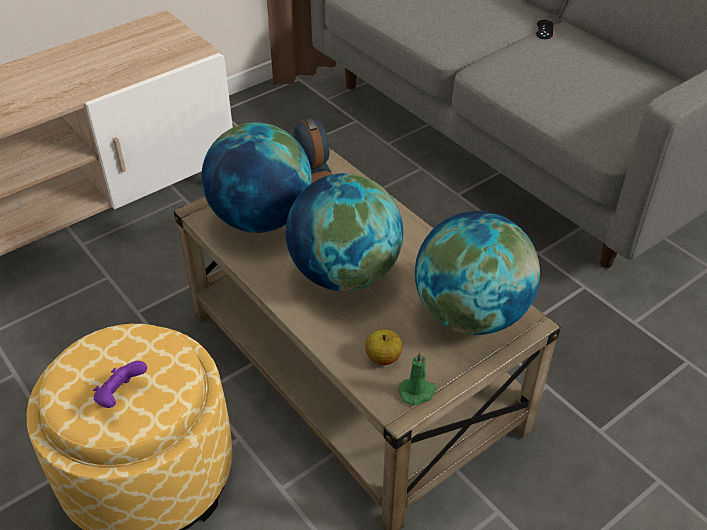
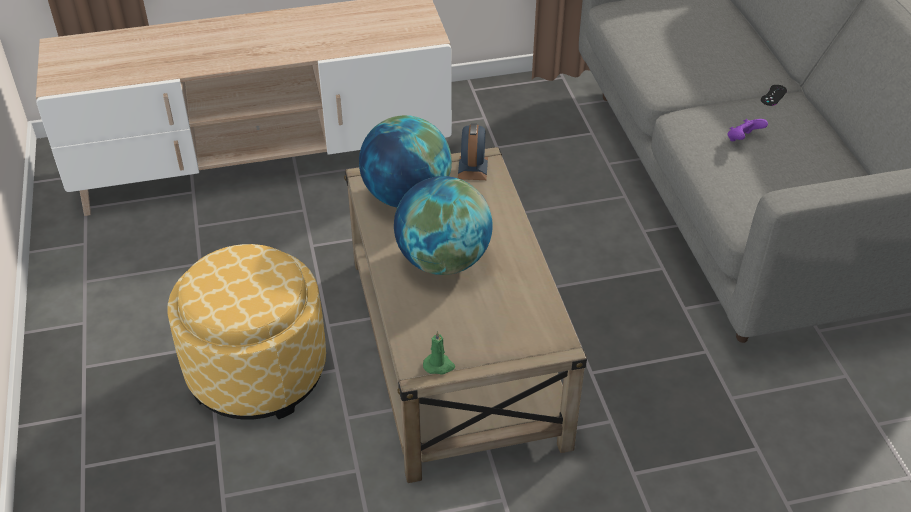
camera: 25 degrees right, 0 degrees up
(121, 396) = (234, 295): purple game controller -> purple game controller (743, 140)
(383, 358) = (430, 332): apple -> none
(471, 314) = (520, 324): globe -> none

